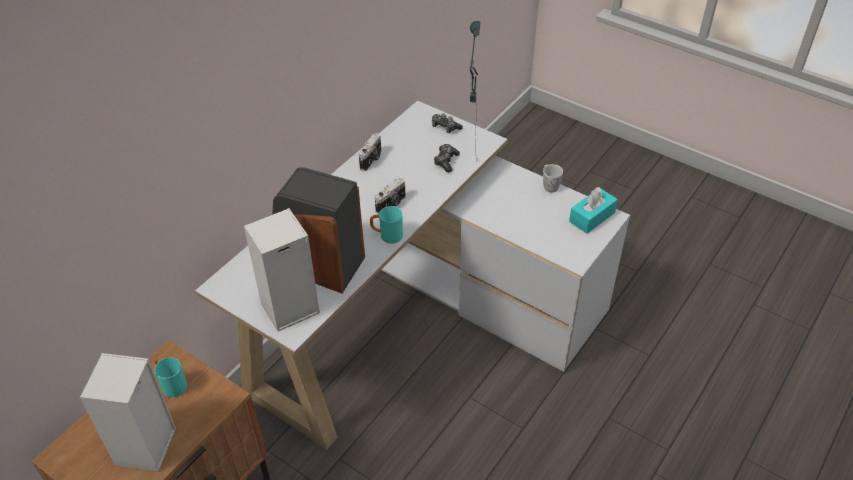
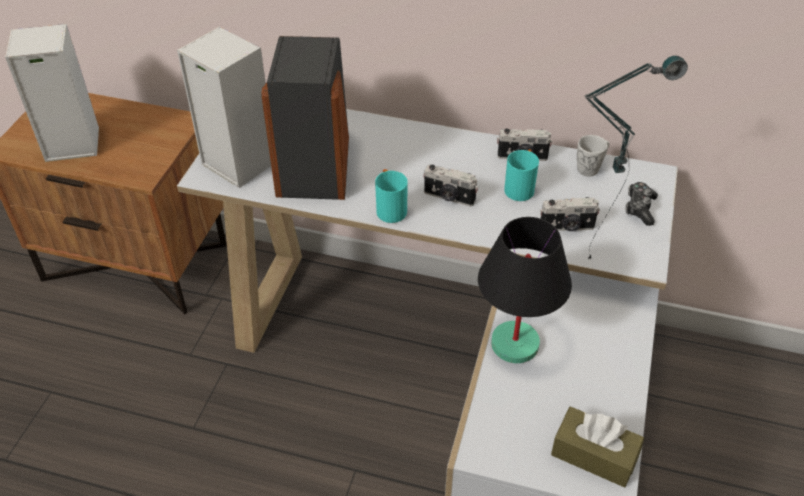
camera: 70 degrees right, 0 degrees up
(171, 384) = (150, 134): turquoise mug -> turquoise mug (520, 187)
(446, 161) = (567, 227): game controller -> camera
(505, 223) = (516, 344): none -> black table lamp
(549, 185) = (633, 380): white mug -> white mug (591, 168)
(592, 217) = (594, 455): turquoise tissue box -> brown tissue box

